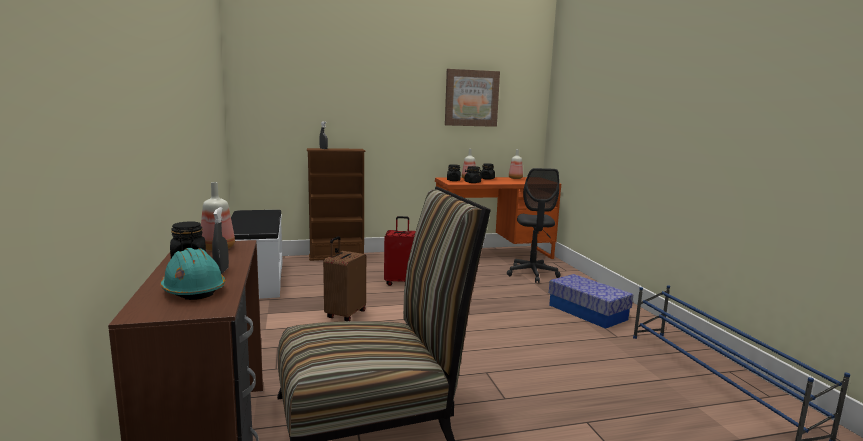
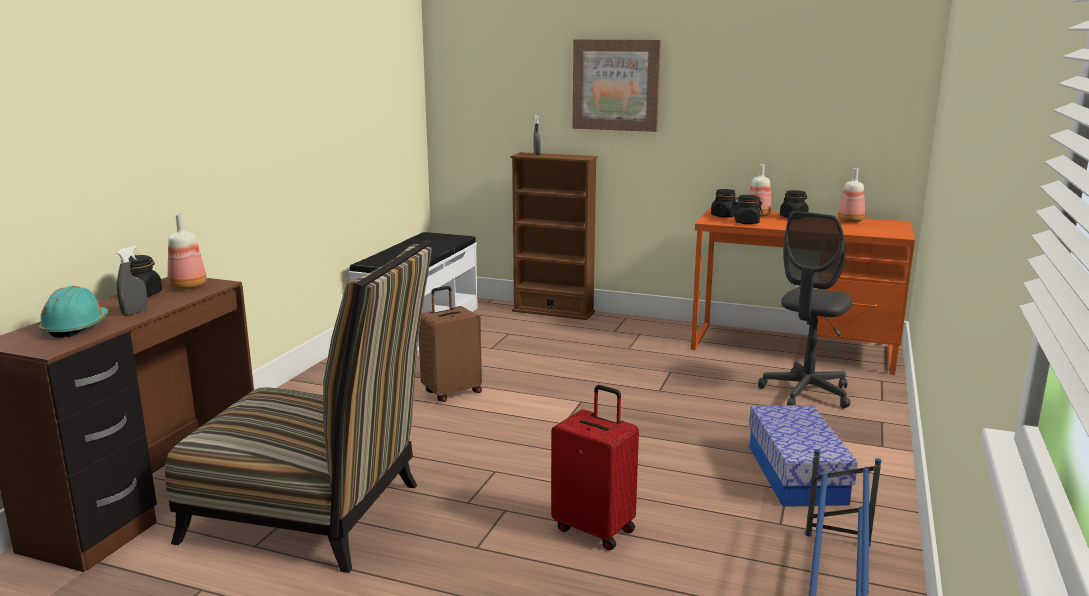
camera: 35 degrees right, 5 degrees up
(401, 282) = (582, 364): red suitcase -> red suitcase (595, 529)
(471, 98) = (780, 76): picture -> picture (616, 85)

